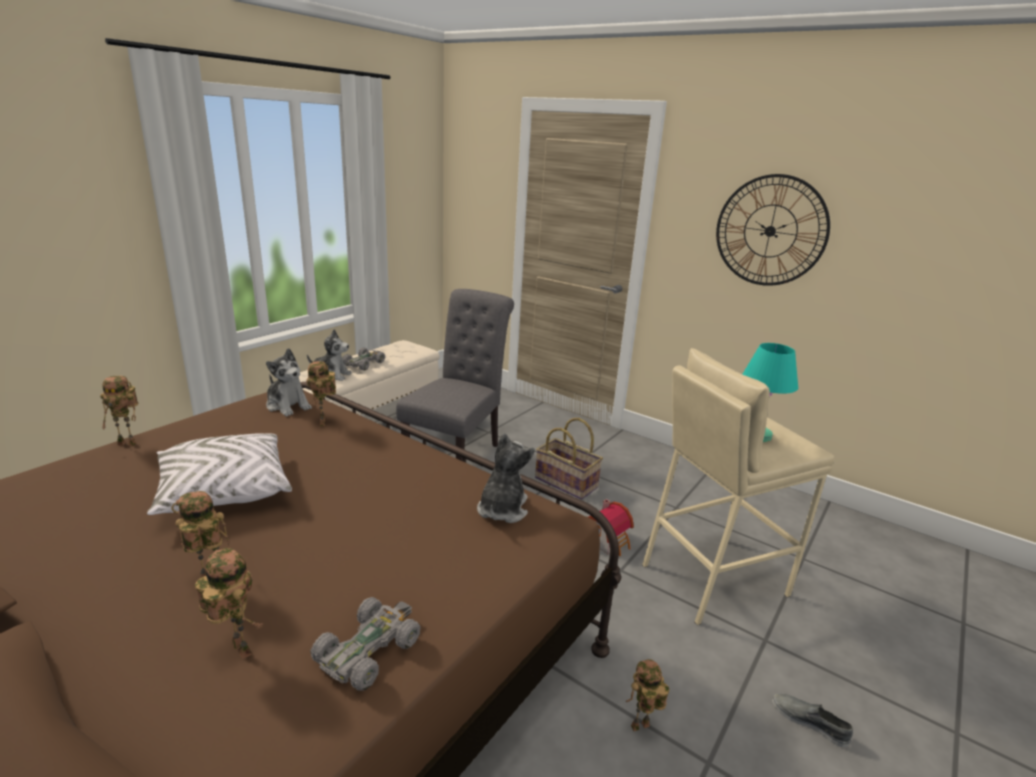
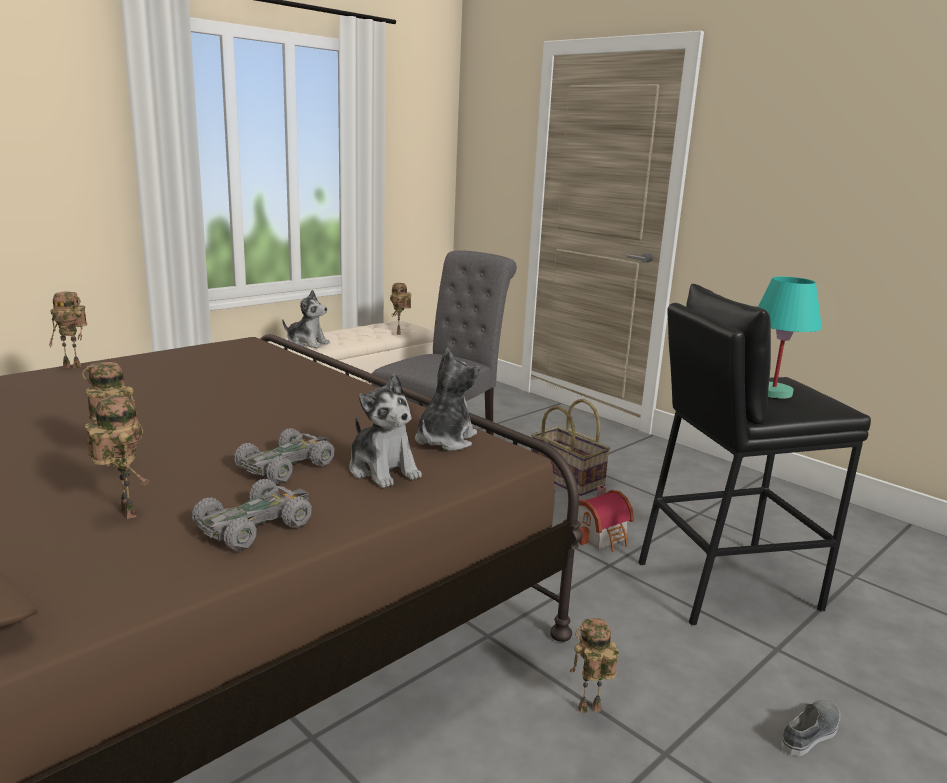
camera: 10 degrees right, 5 degrees down
(224, 490) = (154, 405): white pillow -> none
(288, 405) = (244, 350): plush toy -> plush toy (383, 470)
(324, 423) = (277, 365): toy robot -> toy robot (400, 333)
(364, 363) = (346, 336): grey toy car -> grey toy car (286, 465)
(712, 579) = (725, 584): beige stool -> black stool
(770, 231) = (826, 175): wall clock -> none
(809, 721) = (811, 732): grey shoe -> grey shoe turned 90 degrees clockwise

